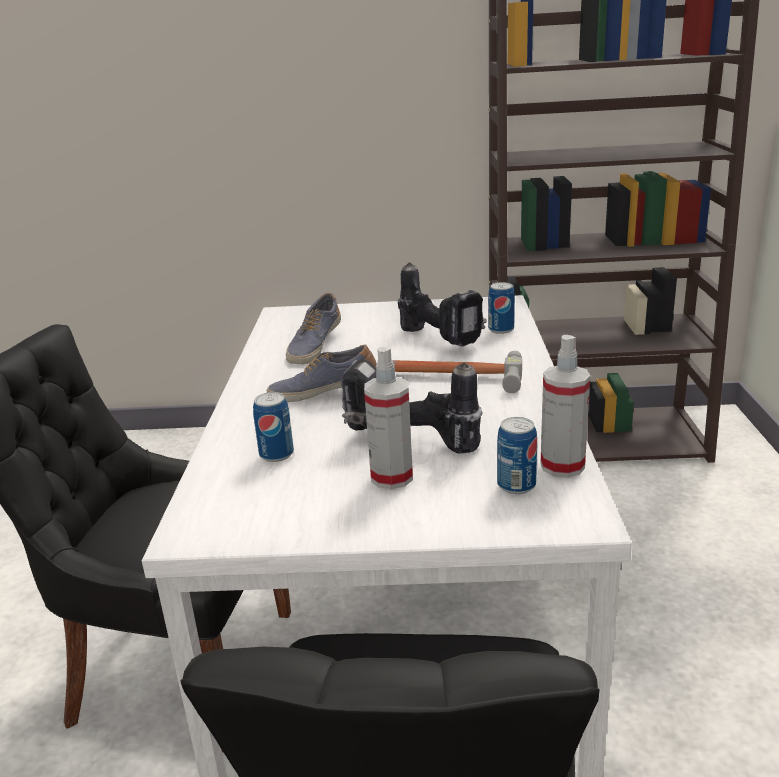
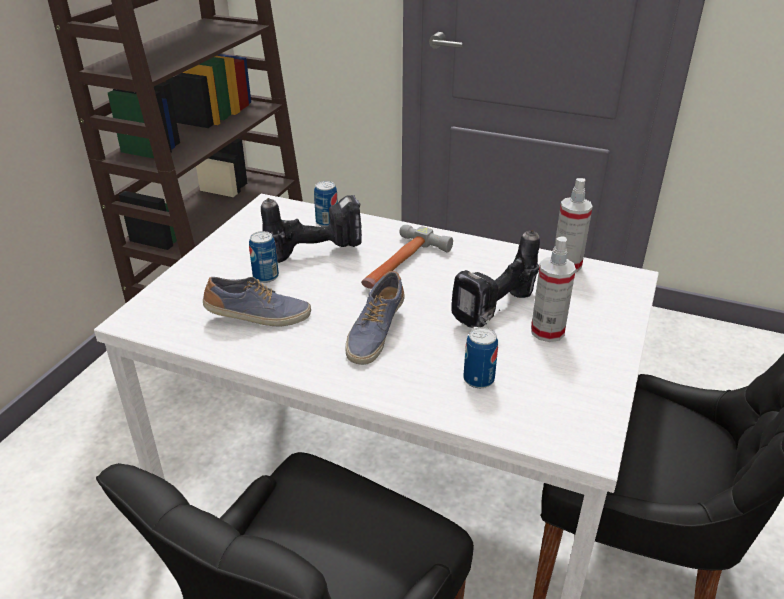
camera: 70 degrees left, 10 degrees up
(314, 346) = (258, 317): shoe -> shoe turned 45 degrees counterclockwise
(516, 485) = (582, 287): can -> can (266, 276)

